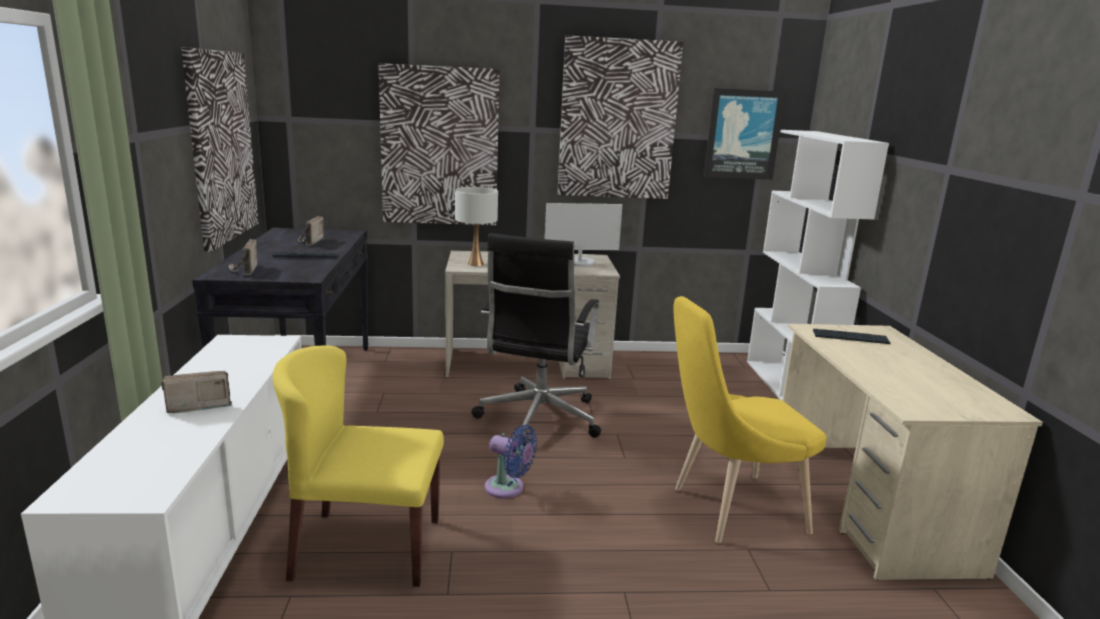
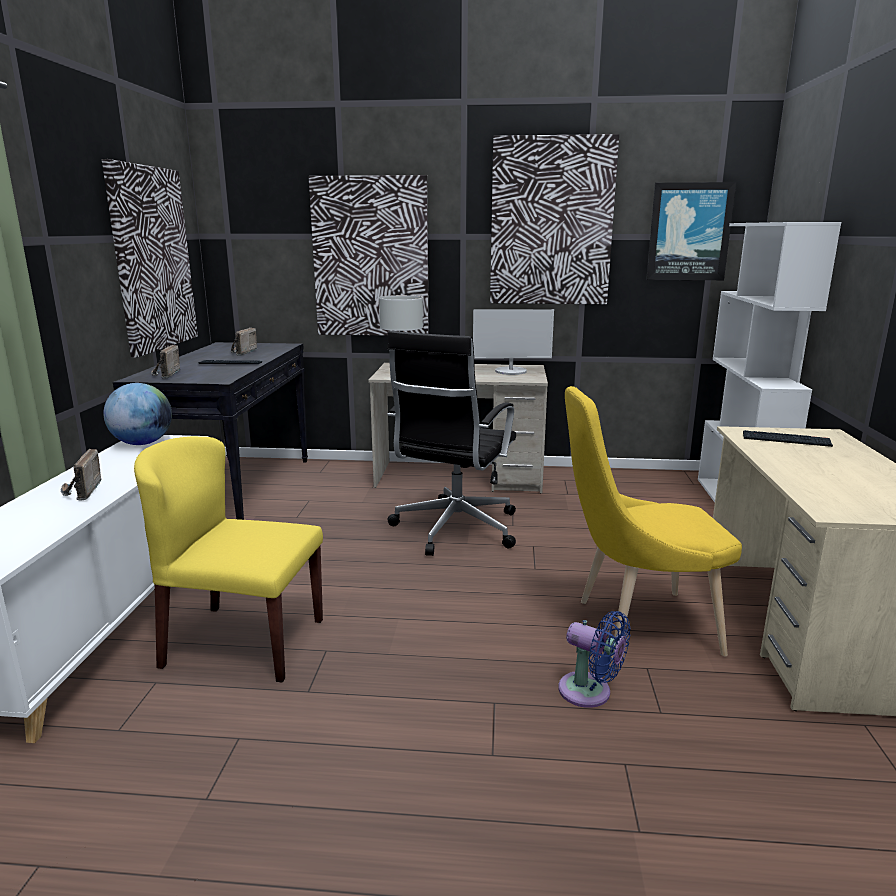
camera: 10 degrees right, 0 degrees up
(198, 405) = (80, 492): radio -> radio turned 90 degrees counterclockwise
(234, 346) = (142, 443): none -> globe
(508, 488) = (402, 593): blue fan -> blue fan (590, 693)

